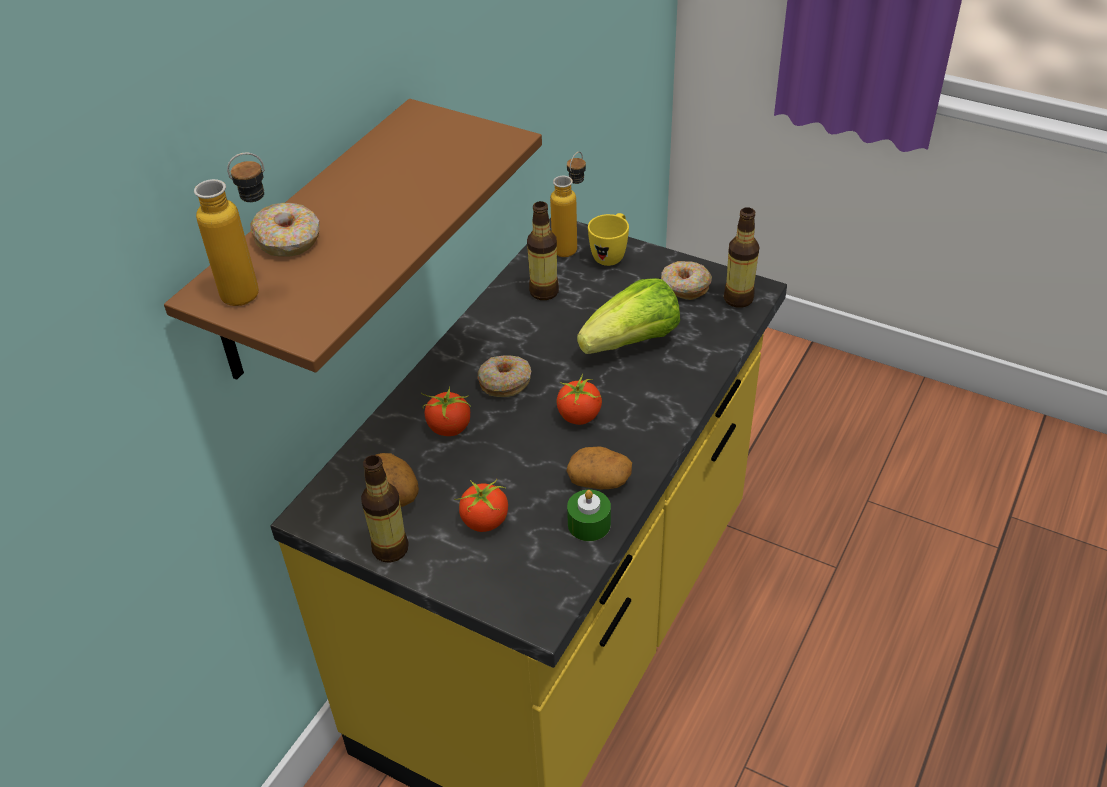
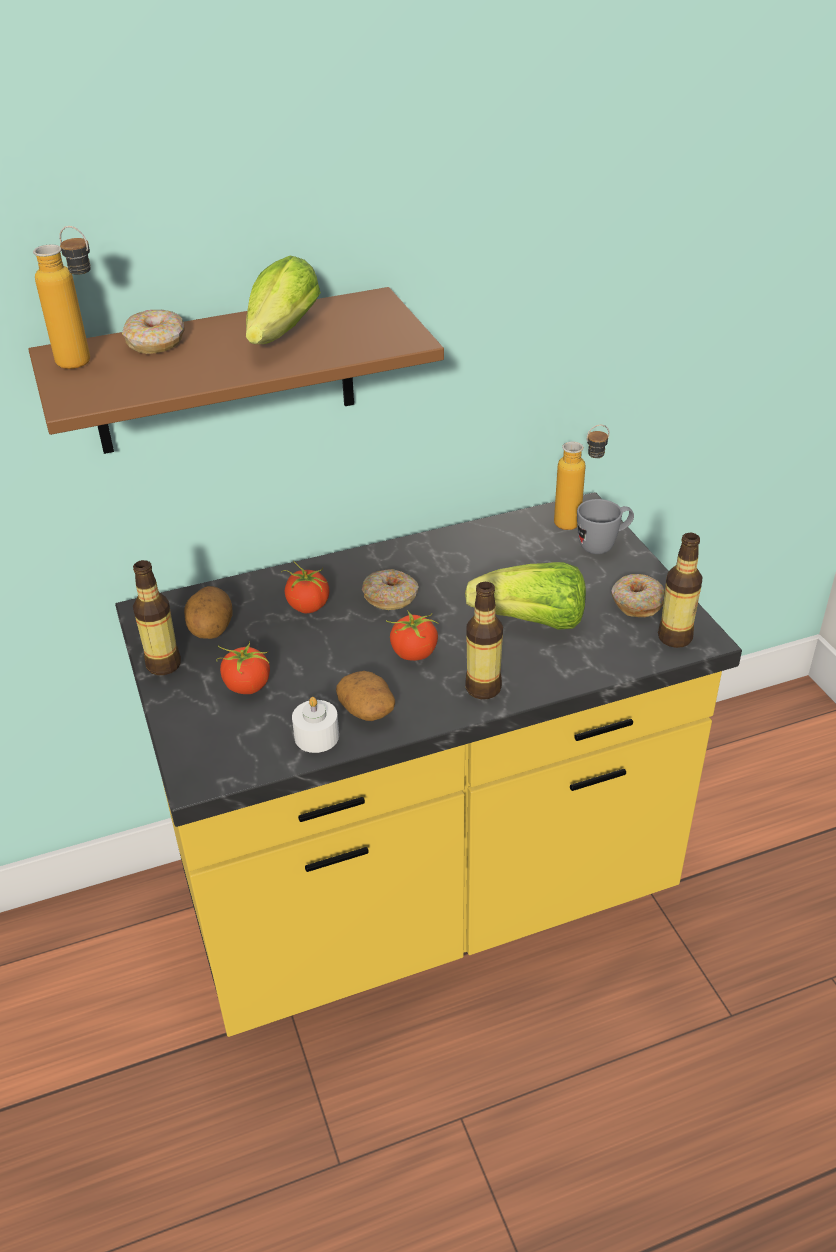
camera: 40 degrees right, 5 degrees down
(394, 185) = (279, 337): none -> lettuce
(544, 291) = (508, 546): bottle -> bottle (483, 688)
(589, 524) = (316, 736): green candle -> white candle
(611, 255) = (603, 545): yellow mug -> grey mug

